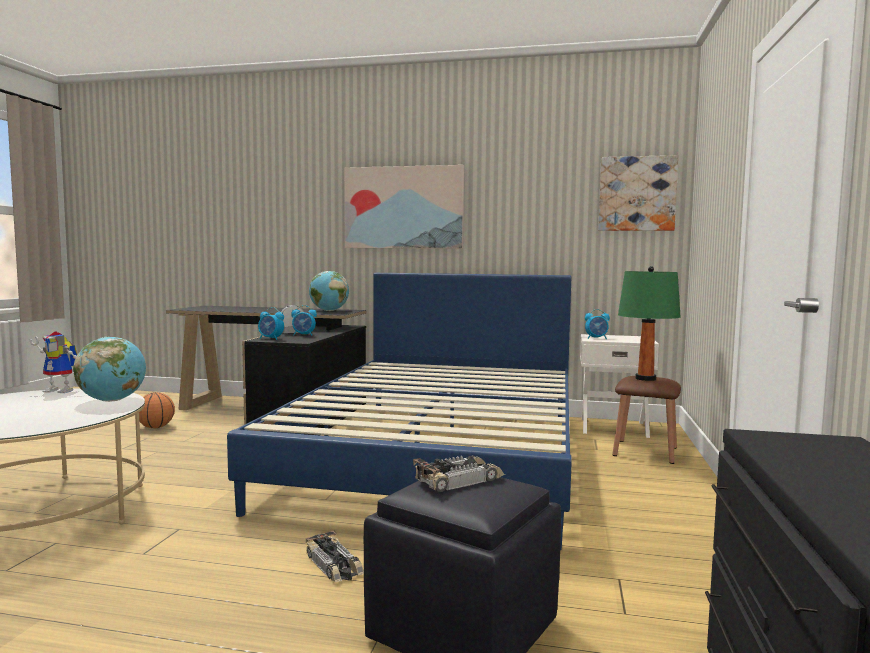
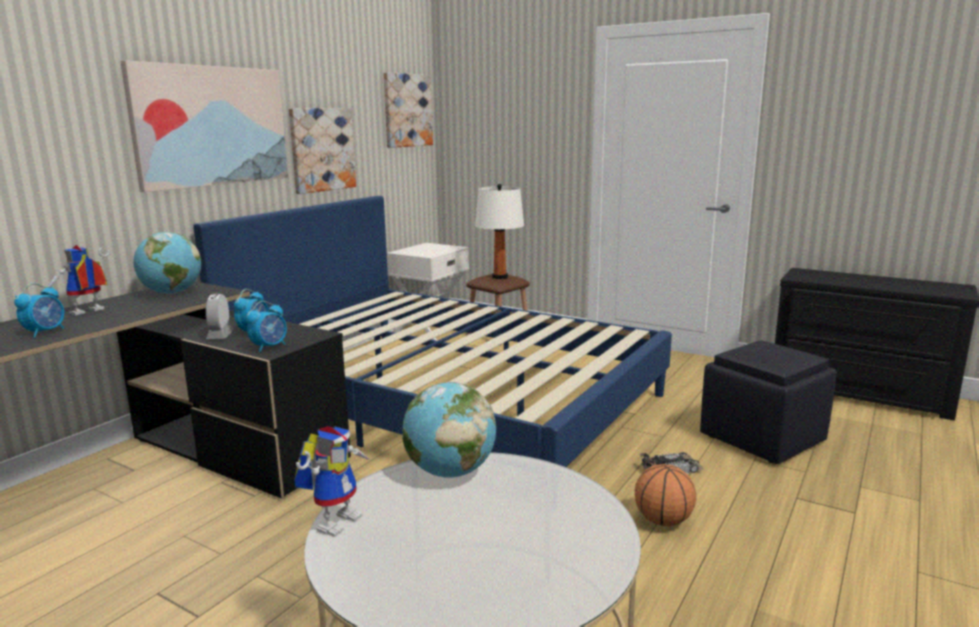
camera: 70 degrees left, 10 degrees up
(156, 427) = (91, 587): basketball -> basketball (663, 521)
(279, 309) = (86, 313): none -> toy robot
(460, 479) = (760, 351): toy car -> none
(509, 229) = (322, 149): none -> picture
(596, 338) = (422, 253): alarm clock -> alarm clock (45, 332)
(645, 379) = (499, 277): green table lamp -> white table lamp

